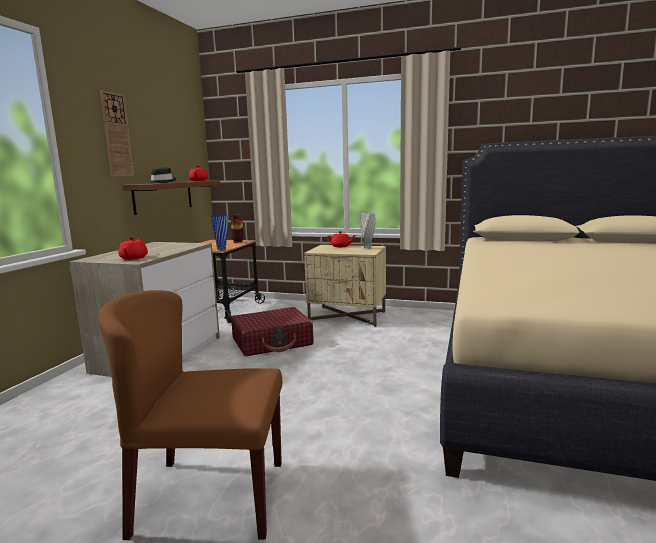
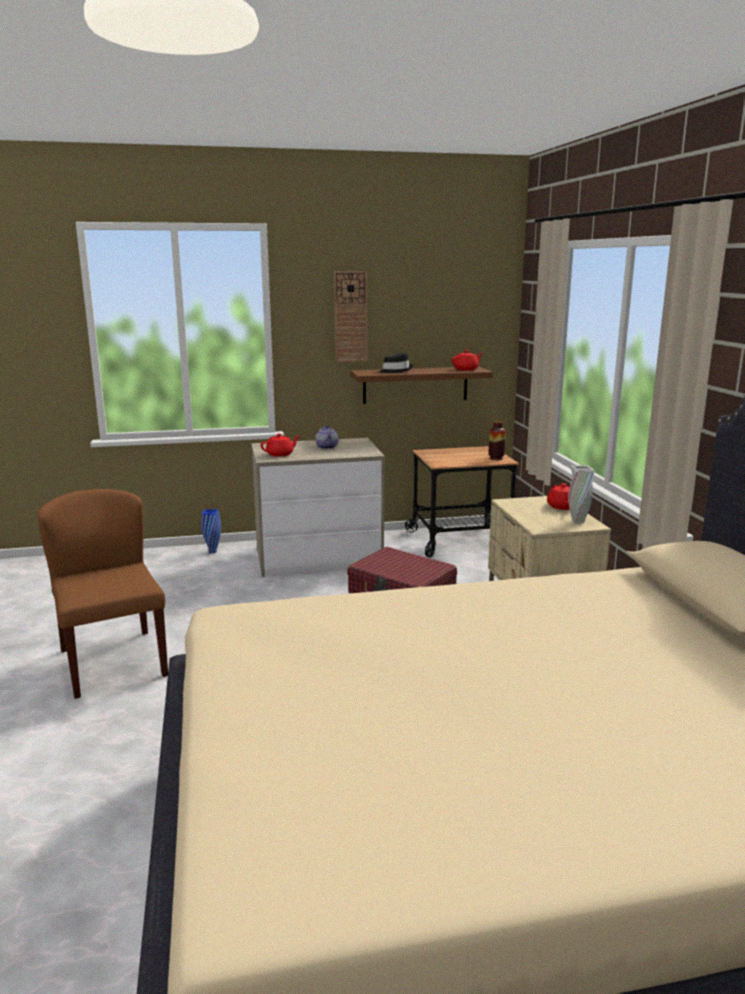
camera: 60 degrees right, 5 degrees up
(152, 249) = (327, 447): none -> teapot
(221, 249) = (438, 465): blue vase -> blue vase (212, 551)

